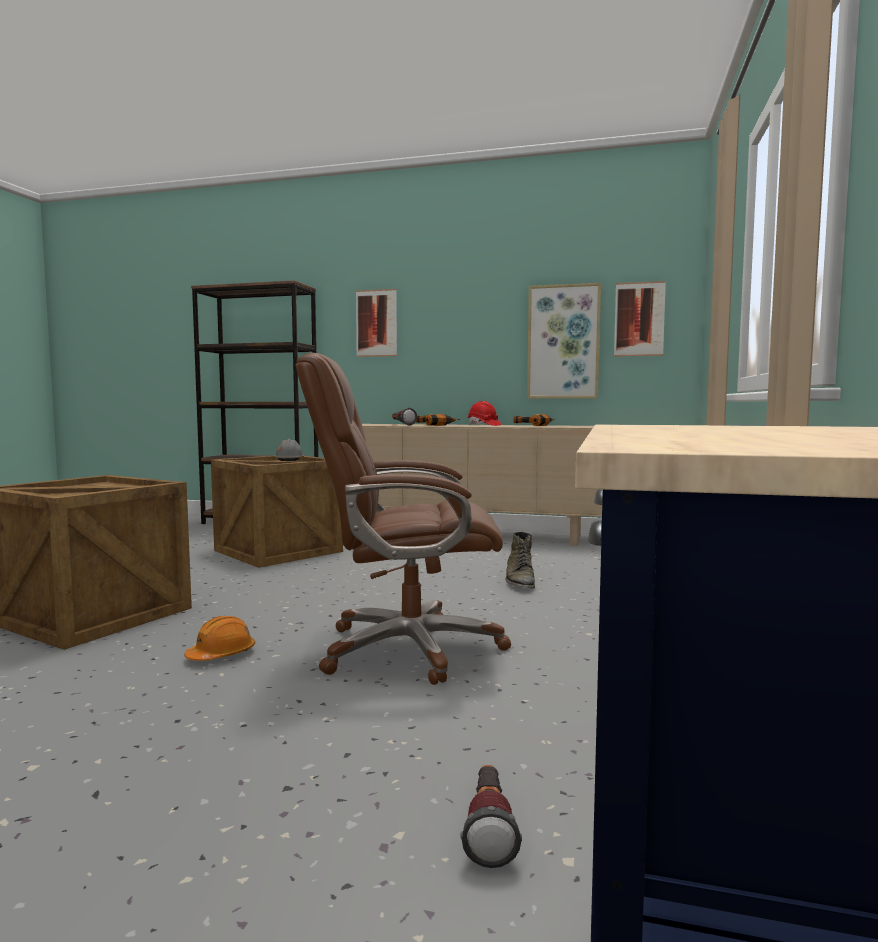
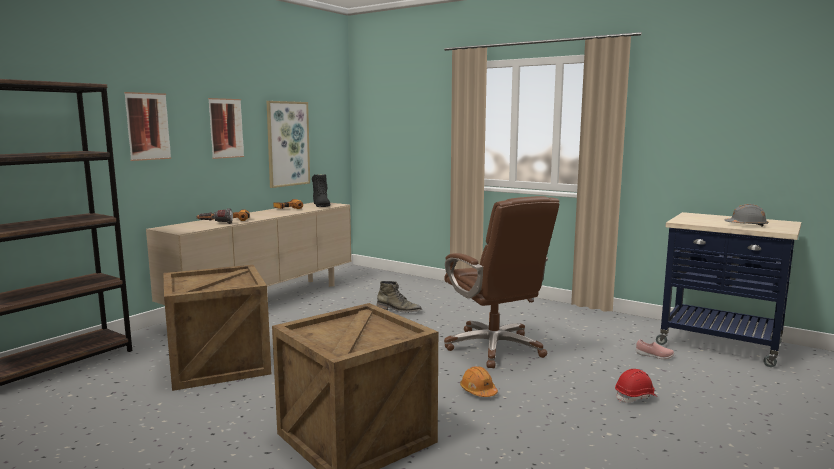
camera: 70 degrees left, 5 degrees up
(289, 461) = (193, 278): grey hard hat -> grey hard hat (746, 225)
(407, 649) = (494, 348): brown office chair -> brown office chair turned 45 degrees counterclockwise
(483, 425) = (264, 213): red hard hat -> red hard hat (635, 397)
(489, 830) = (654, 356): flashlight -> pink shoe
(583, 426) = (321, 205): none -> black boot
(639, 319) = (324, 128): picture -> picture (226, 128)

